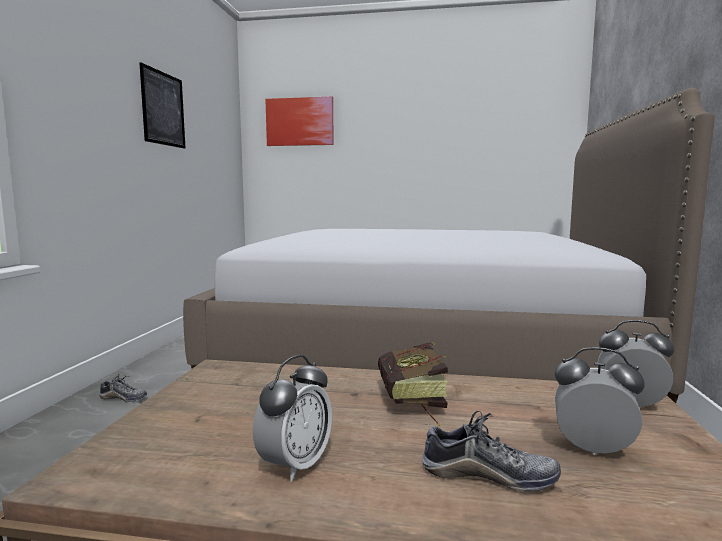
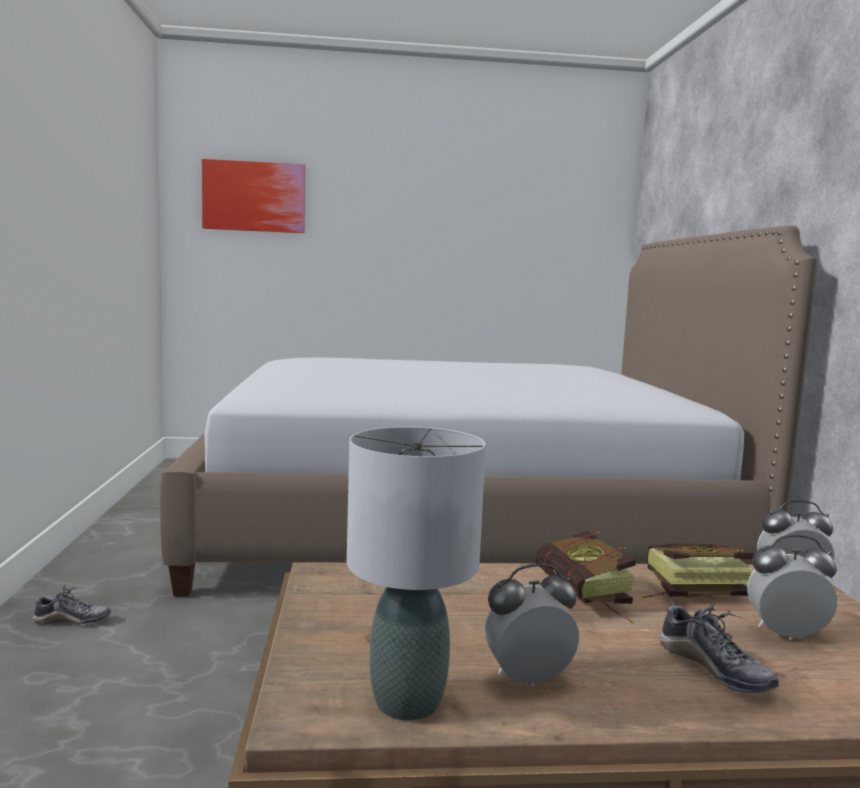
camera: 15 degrees left, 0 degrees up
(163, 109) = (81, 178): picture -> none
(171, 474) = (409, 702): none -> grey table lamp
(295, 465) = (528, 678): alarm clock -> alarm clock turned 120 degrees counterclockwise
(488, 475) = (714, 668): shoe -> shoe turned 60 degrees clockwise
(515, 402) = (685, 591): none -> book

